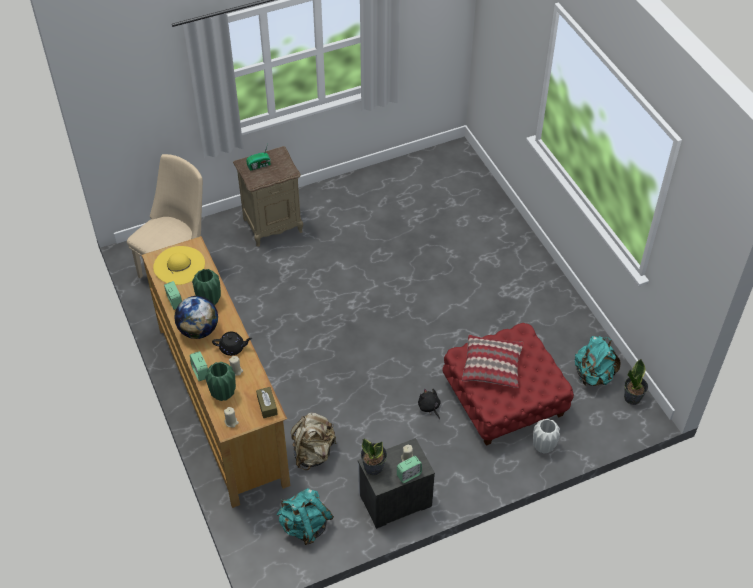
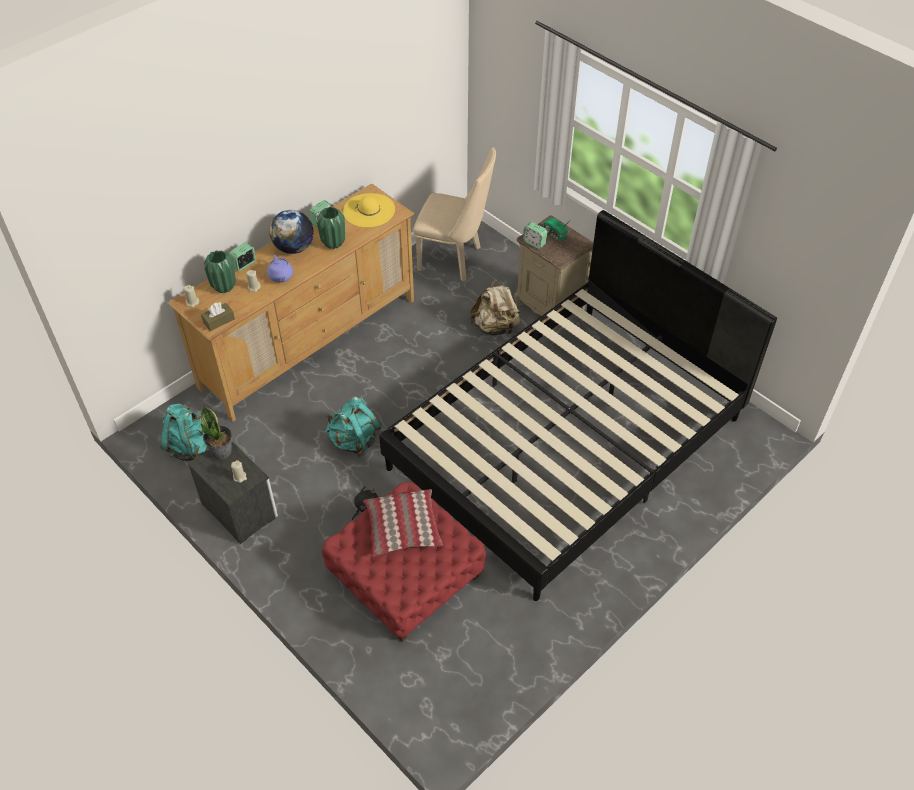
camera: 70 degrees right, 0 degrees up
(232, 348) = (281, 277): black teapot -> purple teapot
(313, 452) = (276, 427): beige backpack -> beige backpack (495, 327)
(409, 475) = (219, 483): alarm clock -> alarm clock (534, 243)
(420, 261) = (567, 443): none -> black bed
(543, 447) = (350, 632): white vase -> none
(593, 375) = (475, 662): turquoise backpack -> turquoise backpack (354, 441)
(632, 397) = (458, 715): potted plant -> none

